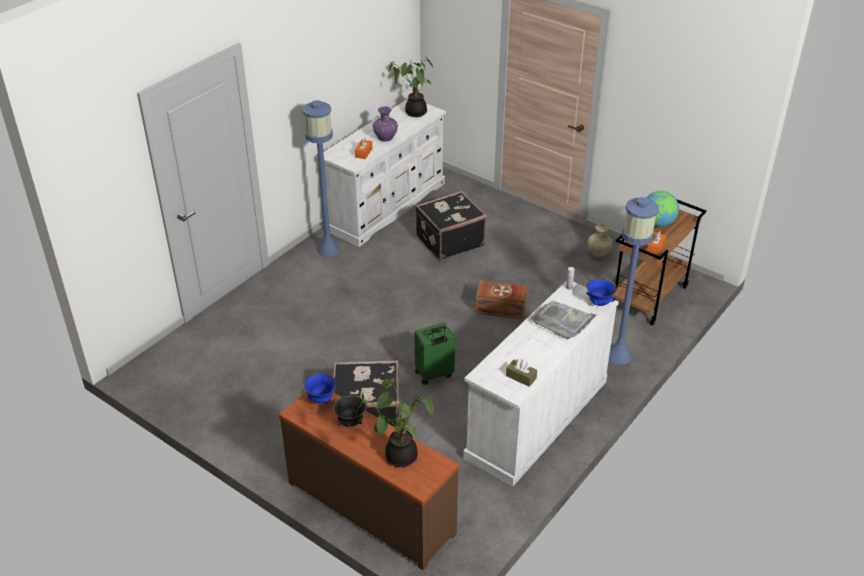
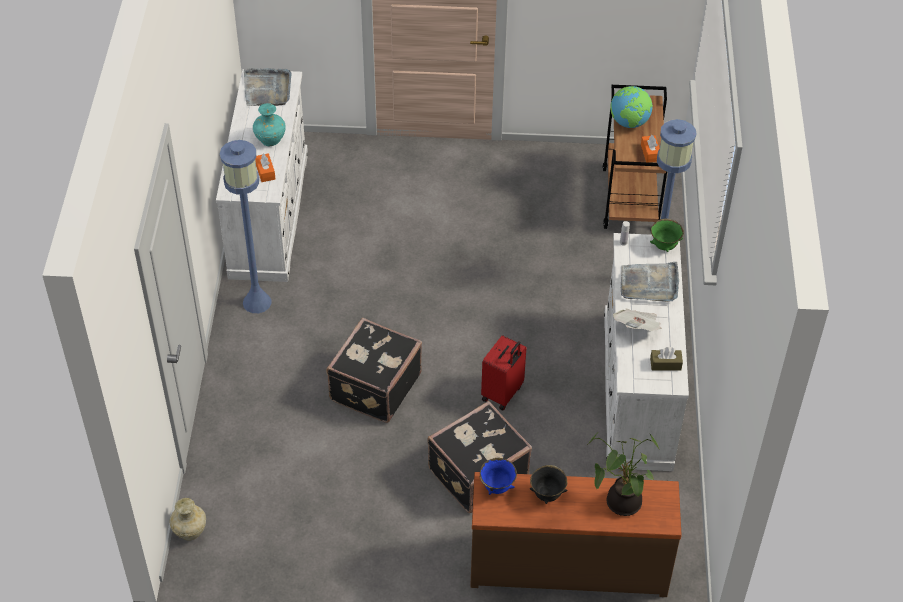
camera: 35 degrees left, 10 degrees up
(385, 138) = (270, 140): purple vase -> turquoise vase
(414, 112) = (267, 89): potted plant -> grey tray
(434, 374) = (503, 394): green suitcase -> red suitcase
(449, 240) = (378, 226): black suitcase -> black suitcase (374, 387)
(501, 309) = (503, 284): brown storage box -> none
(523, 344) = (637, 328): none -> newspaper
(599, 253) = (542, 169): beige vase -> beige vase (190, 531)
(599, 303) = (664, 246): blue bowl -> green bowl

